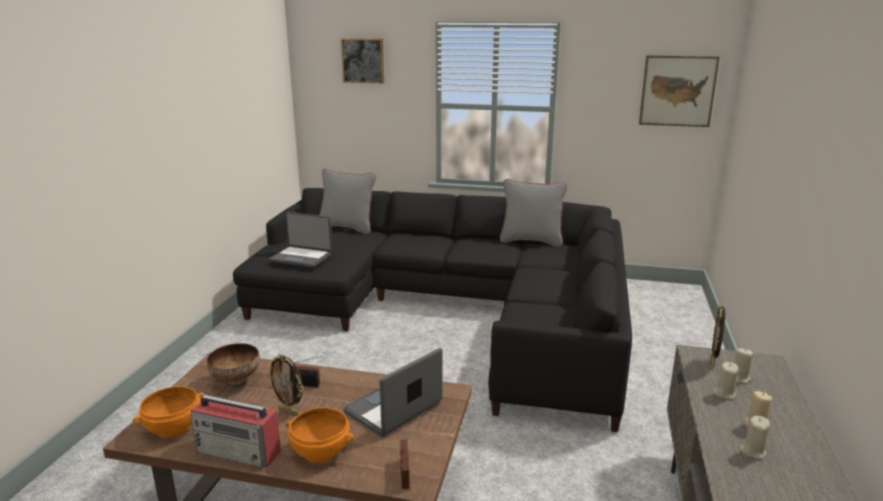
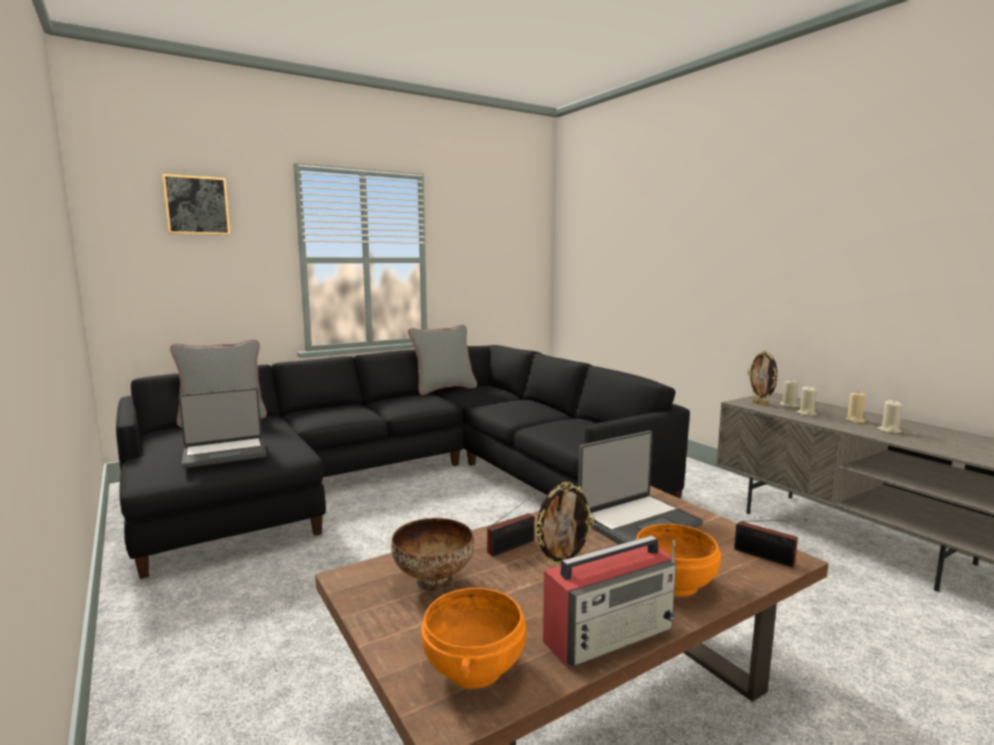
camera: 45 degrees left, 10 degrees down
(394, 408) = (637, 521): laptop -> laptop turned 120 degrees counterclockwise
(677, 91) = (519, 240): picture -> none

